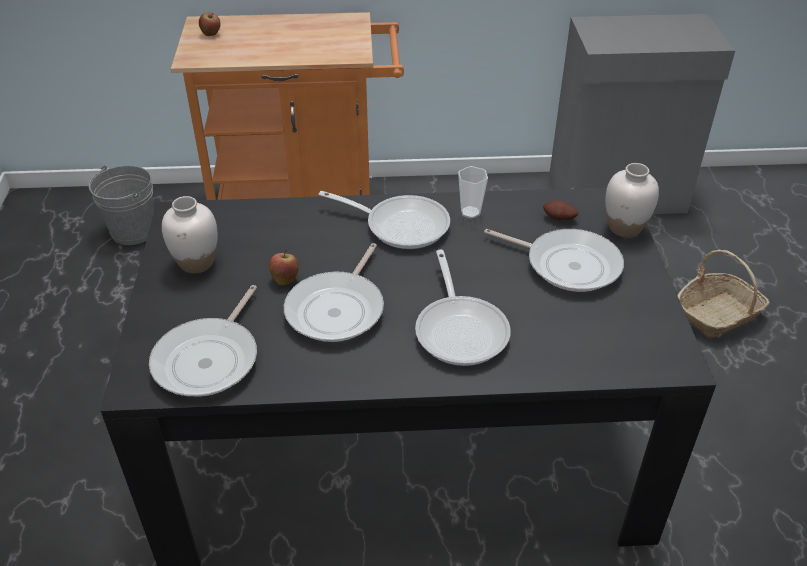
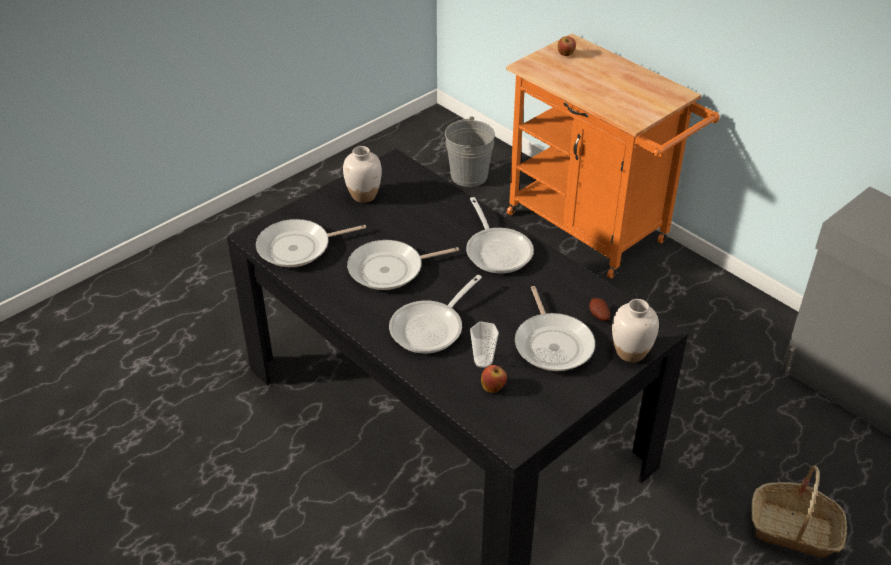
camera: 50 degrees right, 0 degrees up
(285, 279) = (390, 235): apple -> apple (493, 388)
(470, 212) = (550, 272): cup -> cup (483, 361)

